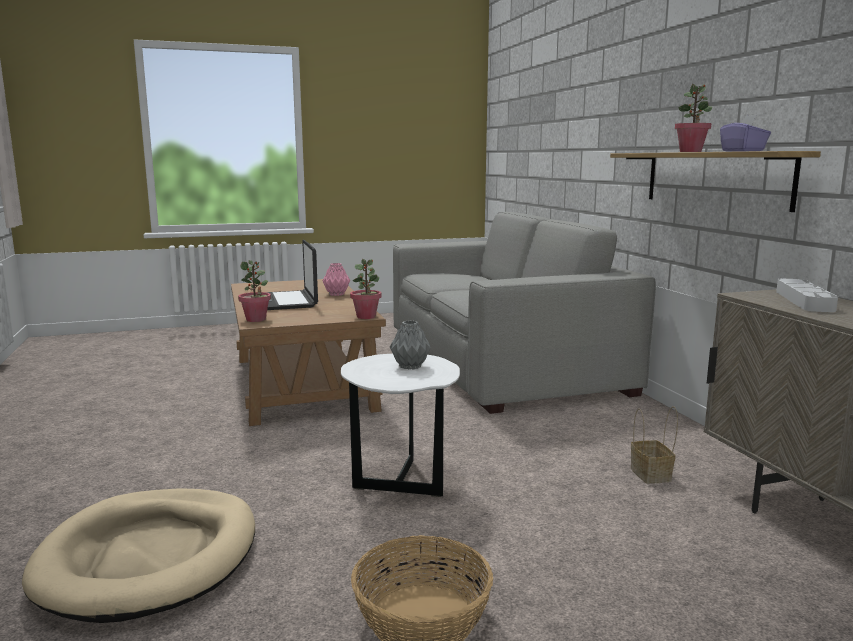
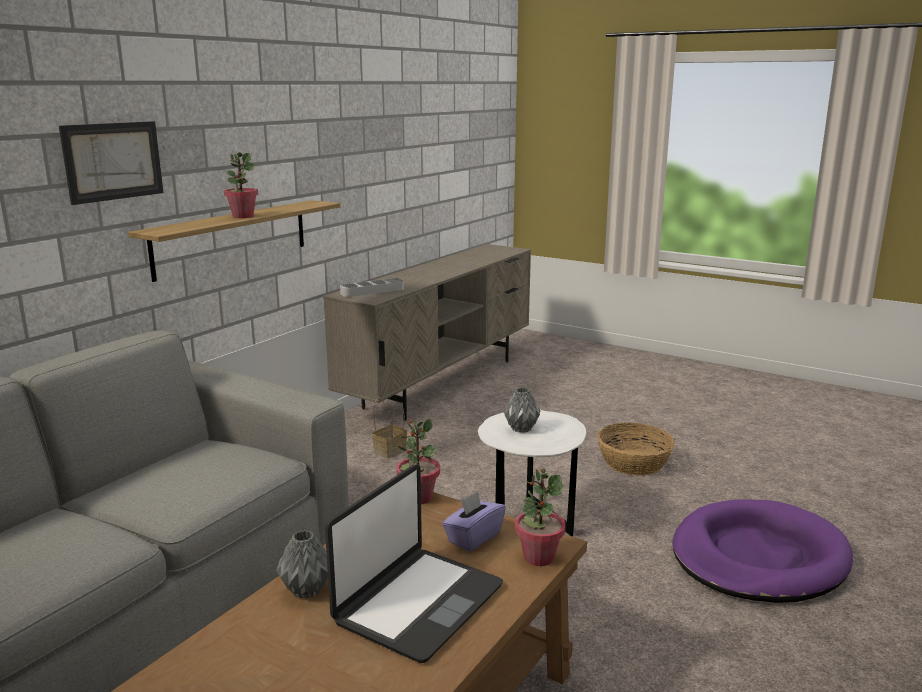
camera: 130 degrees left, 5 degrees up
(150, 558) = (758, 557): beige dog bed -> purple dog bed
(337, 294) = (307, 589): pink vase -> grey vase
(645, 96) = (113, 161): none -> picture
(743, 151) = (281, 208): purple tissue box -> purple tissue box (473, 537)

